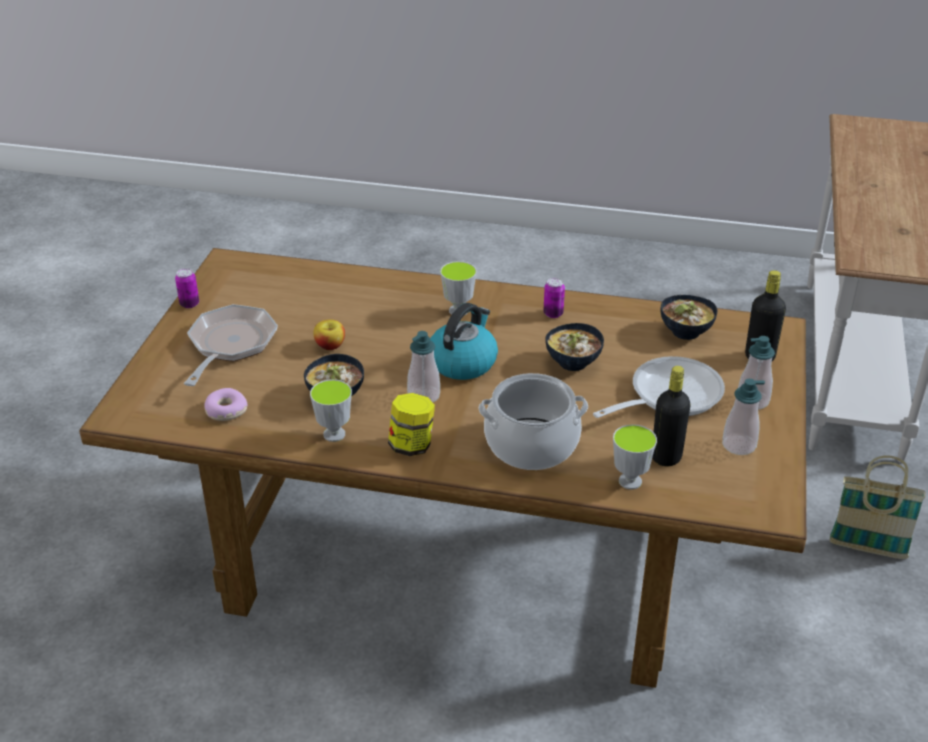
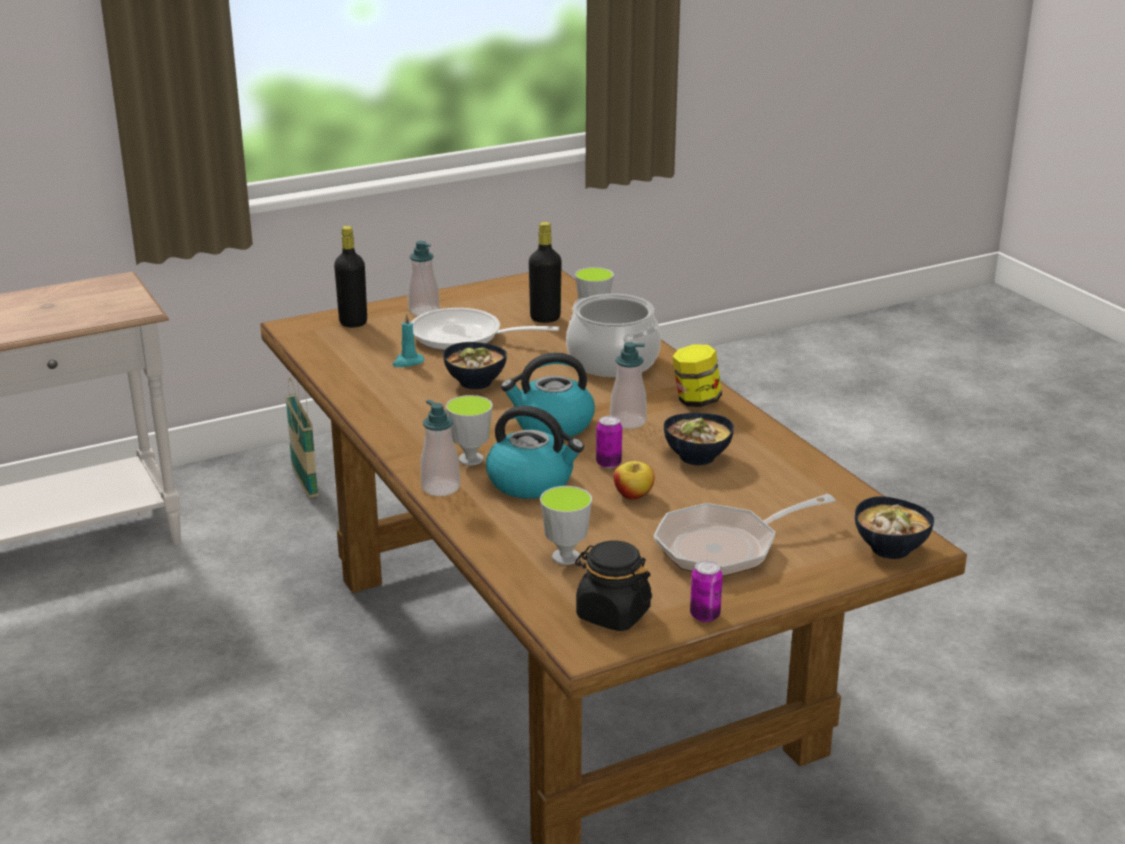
camera: 130 degrees left, 10 degrees down
(225, 411) = (808, 495): donut -> none
(236, 280) = (612, 614): none -> black jar
(334, 434) = (742, 435): cup -> cup (565, 557)
(399, 318) = (532, 482): none -> kettle
(553, 314) = (407, 415): can -> can (608, 463)
(646, 349) = (407, 362): none -> turquoise candle
(685, 331) = (353, 356): bowl -> bowl (890, 550)
(739, 445) = (490, 302): soap dispenser -> soap dispenser (440, 488)

